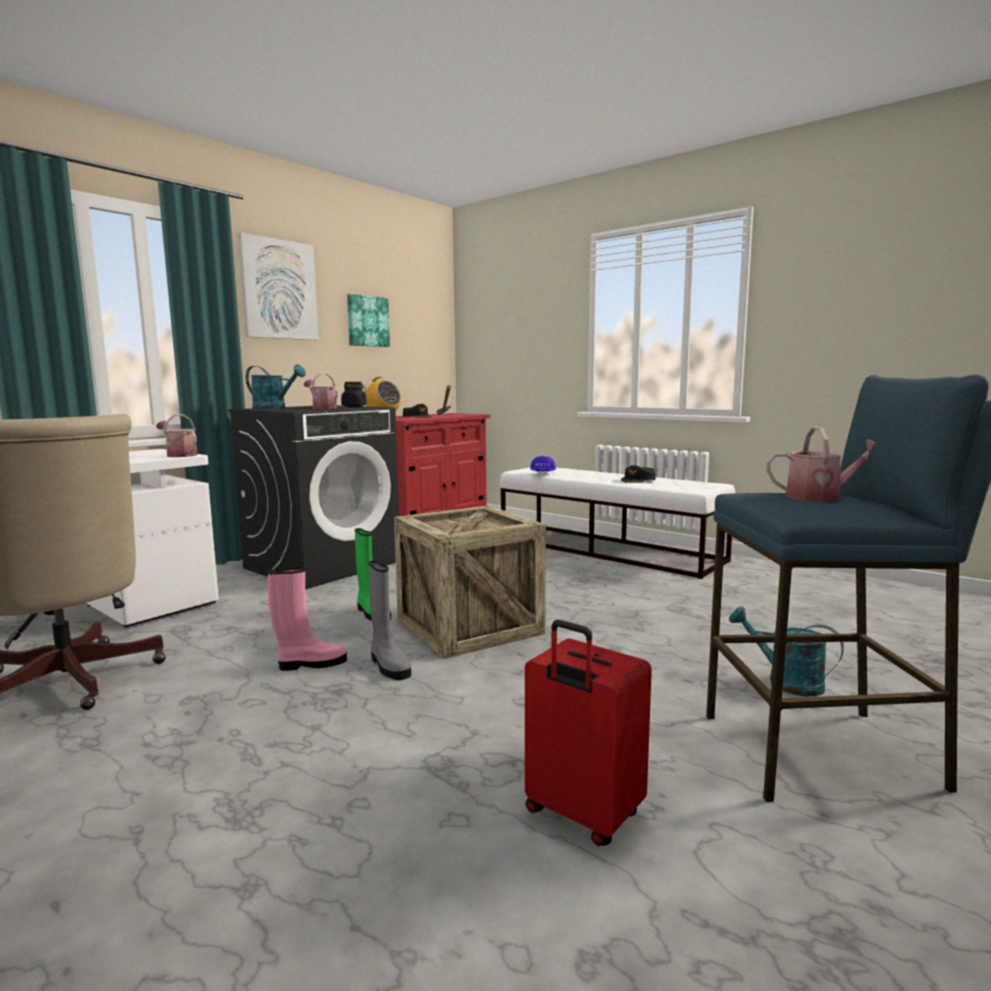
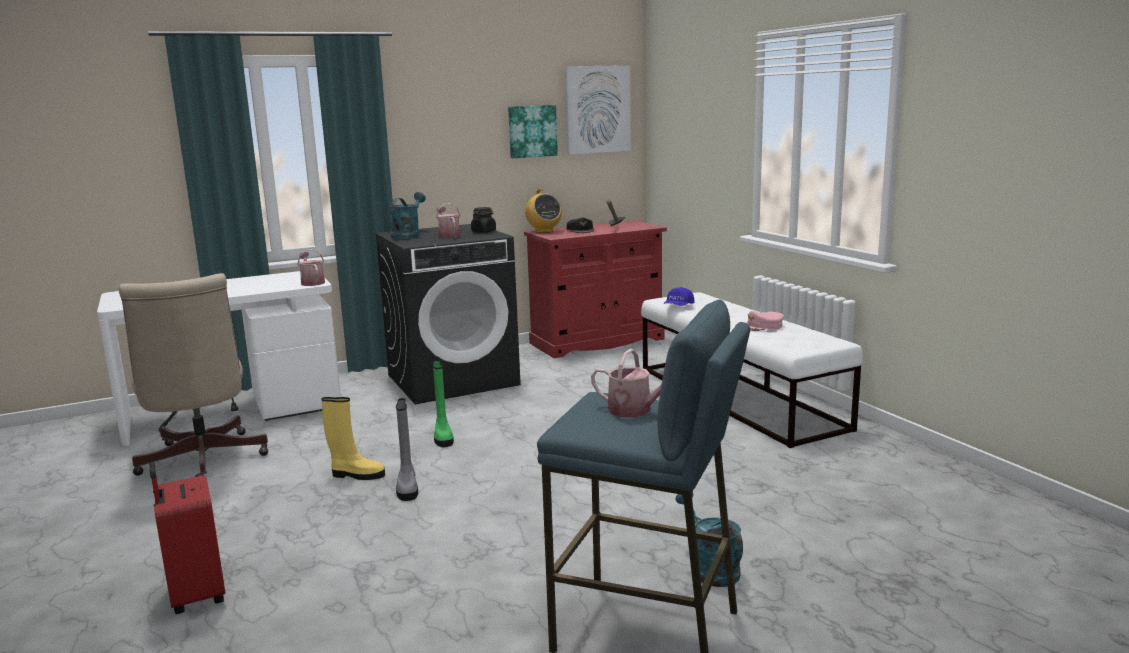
camera: 25 degrees right, 5 degrees up
(274, 409) = (407, 235): turquoise watering can -> turquoise watering can turned 120 degrees counterclockwise
(278, 289) = (433, 112): picture -> picture (597, 109)
(310, 664) = (356, 475): pink boot -> yellow boot
(469, 626) = (504, 463): crate -> none
(581, 815) = (413, 625): red suitcase -> red suitcase (195, 596)
(638, 480) = (762, 327): black cap -> pink cap

